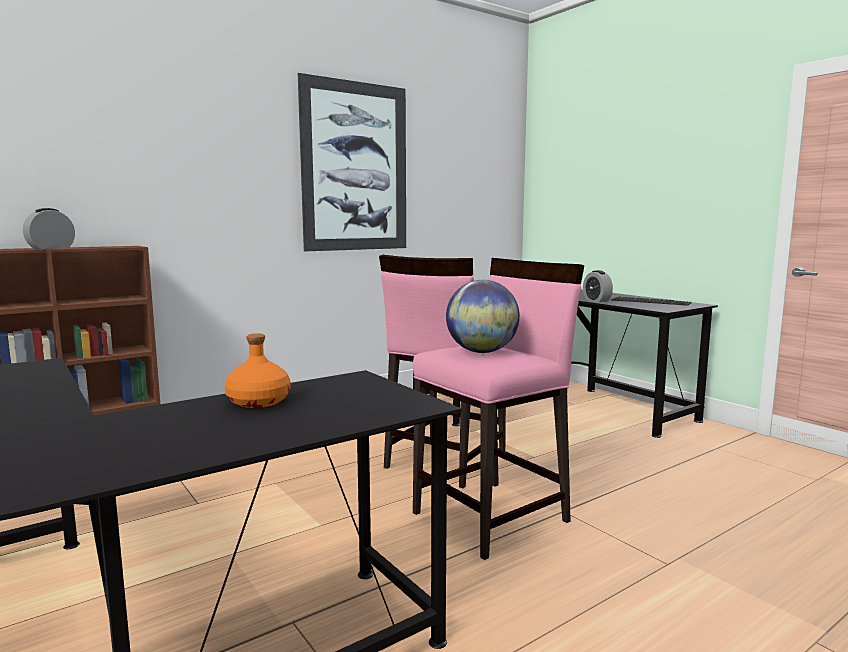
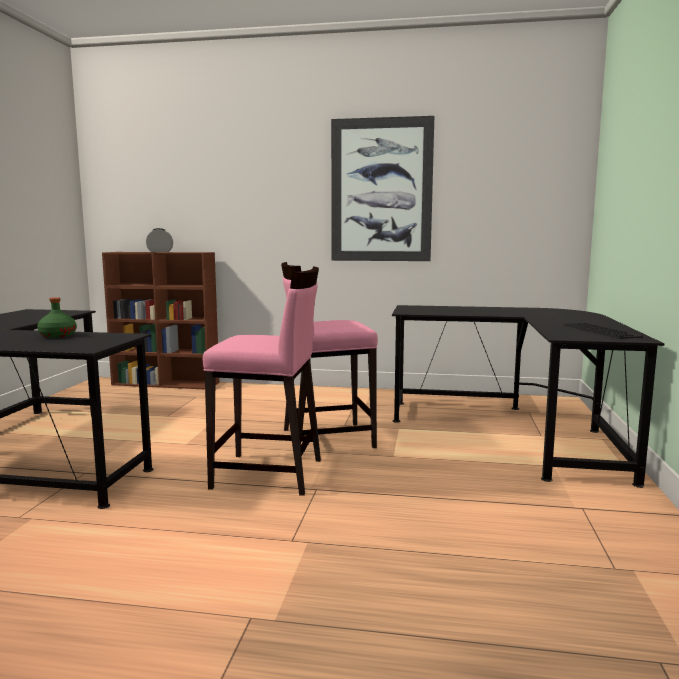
camera: 45 degrees right, 0 degrees up
(258, 401) = (57, 335): orange bottle -> green bottle
(482, 352) = (254, 338): globe -> none
(596, 300) = (547, 323): alarm clock -> none

